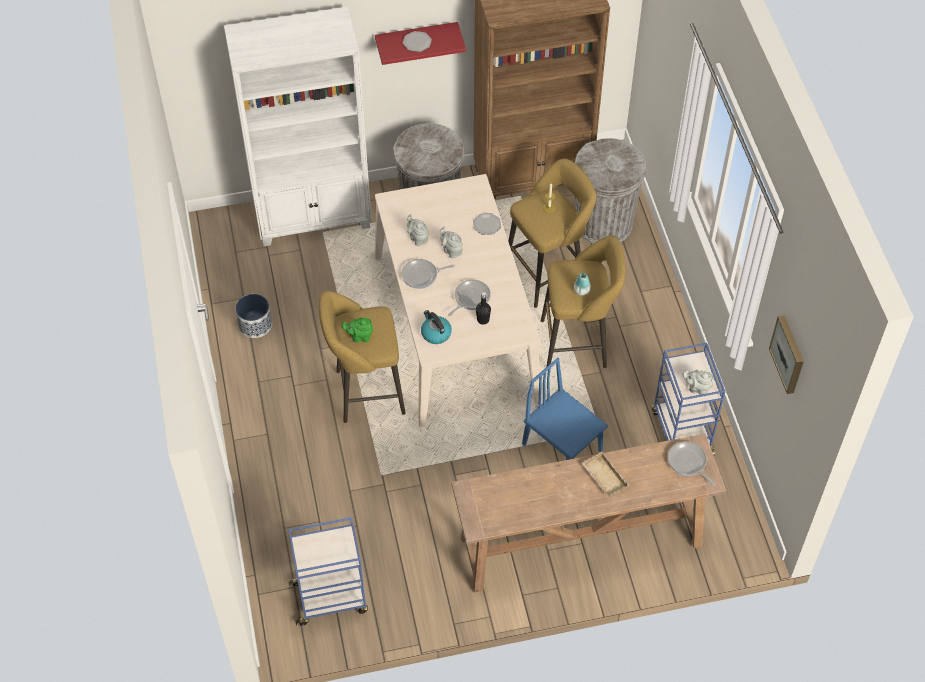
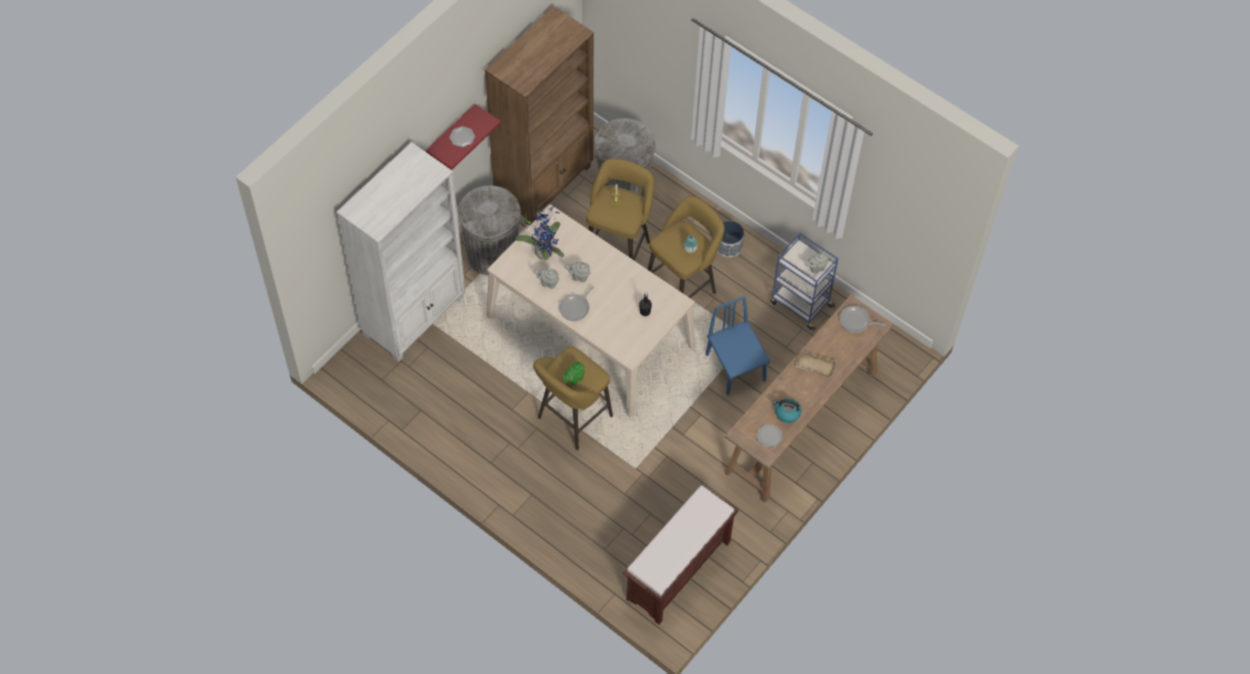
camera: 40 degrees left, 5 degrees up
(255, 324) = (448, 423): planter -> planter (728, 245)
(331, 597) = (678, 571): blue cart -> brown bench
(435, 333) = (622, 342): kettle -> kettle (787, 413)
(441, 209) = (544, 251): none -> potted plant
(470, 298) = (623, 302): frying pan -> none
(486, 224) = (585, 242): plate -> plate (769, 436)
(562, 447) = (735, 367): blue chair -> blue chair turned 60 degrees clockwise
(789, 354) = (894, 209): picture -> none

